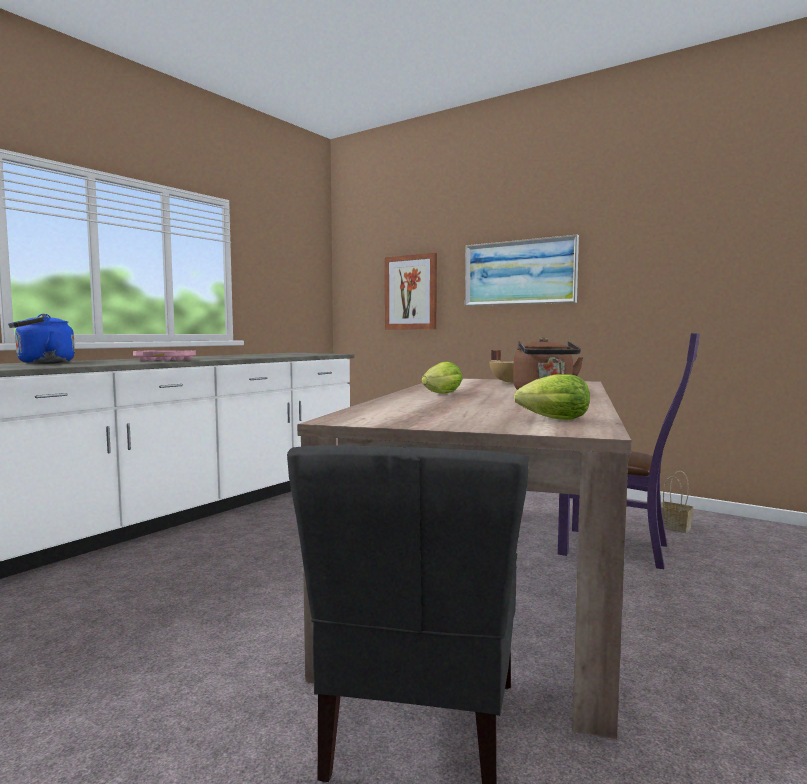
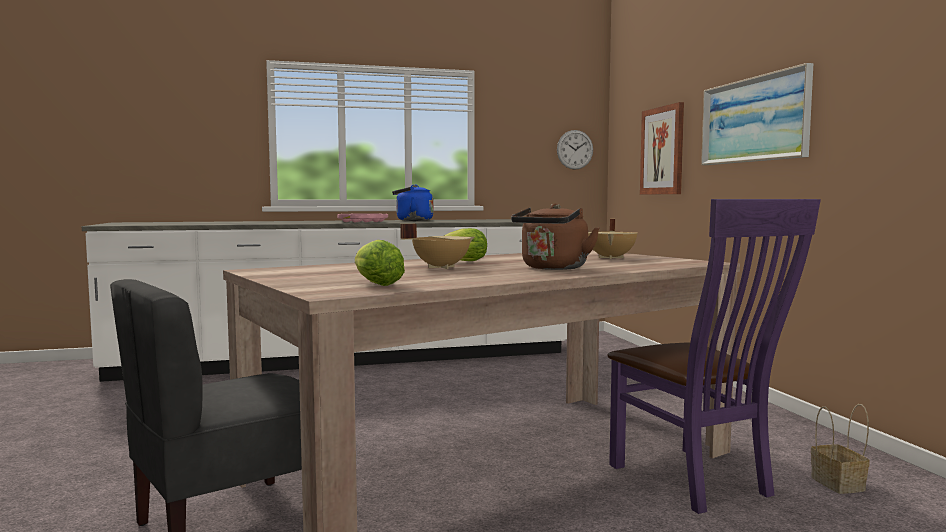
camera: 40 degrees right, 0 degrees up
(42, 363) = (274, 221): blue kettle -> blue kettle (412, 220)
(310, 287) = (575, 149): none -> wall clock
(469, 400) = (440, 267): none -> beige cooking pot

